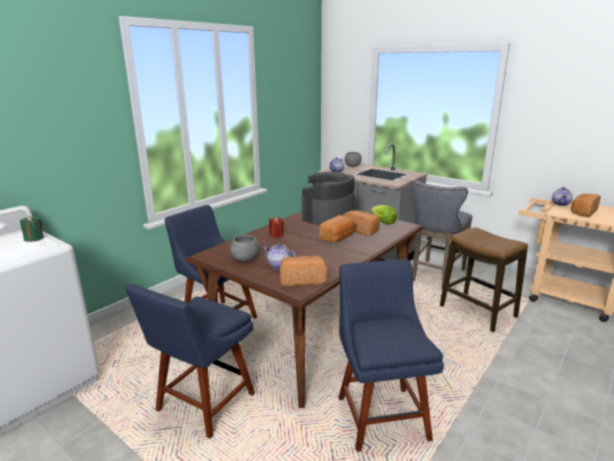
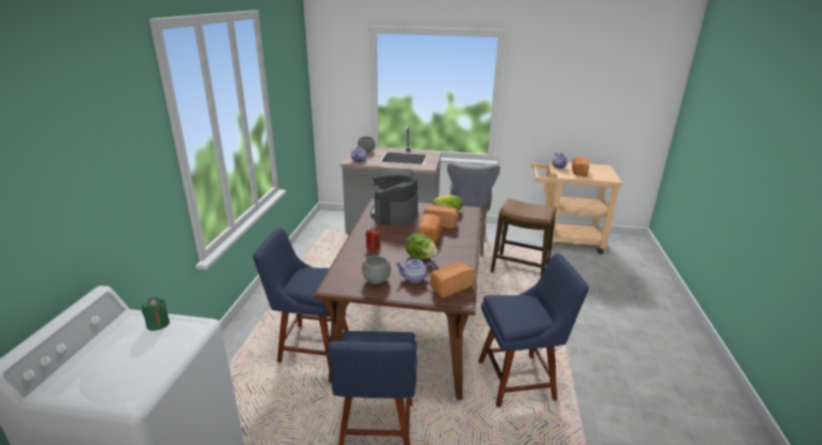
camera: 30 degrees left, 5 degrees up
(307, 251) = (420, 257): none -> lettuce
(380, 414) = (520, 379): blue chair -> blue chair turned 120 degrees clockwise

